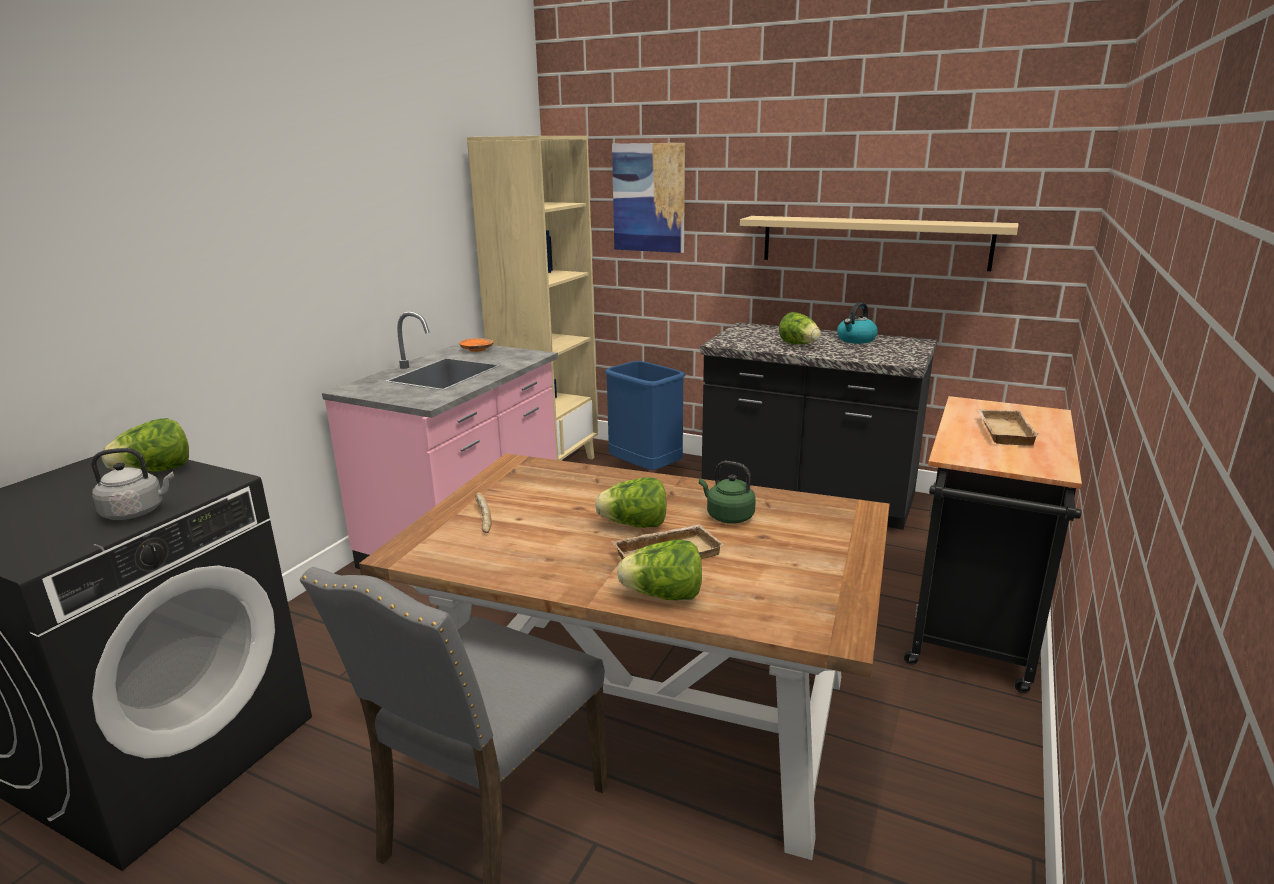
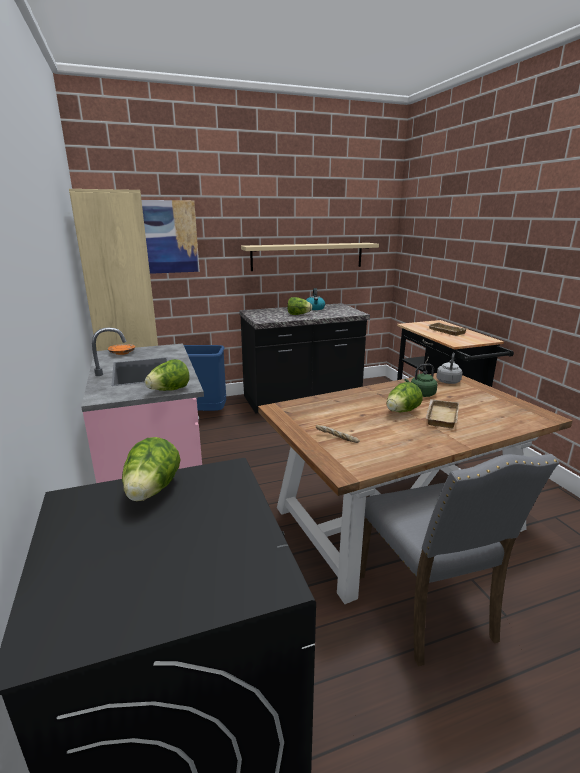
camera: 45 degrees left, 0 degrees up
(137, 512) = (236, 515): grey kettle -> grey kettle (448, 381)
(663, 596) = (480, 431): lettuce -> lettuce (169, 390)

